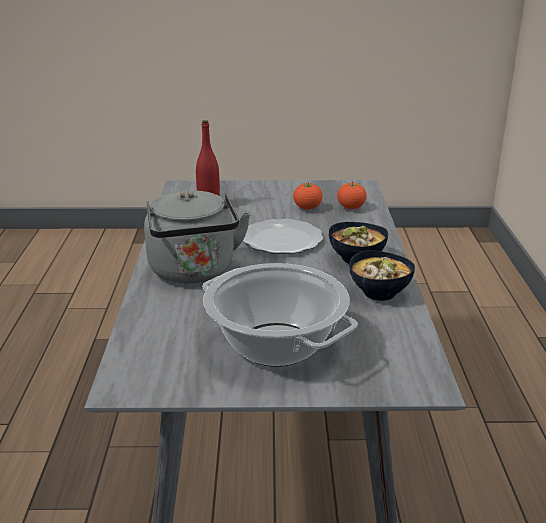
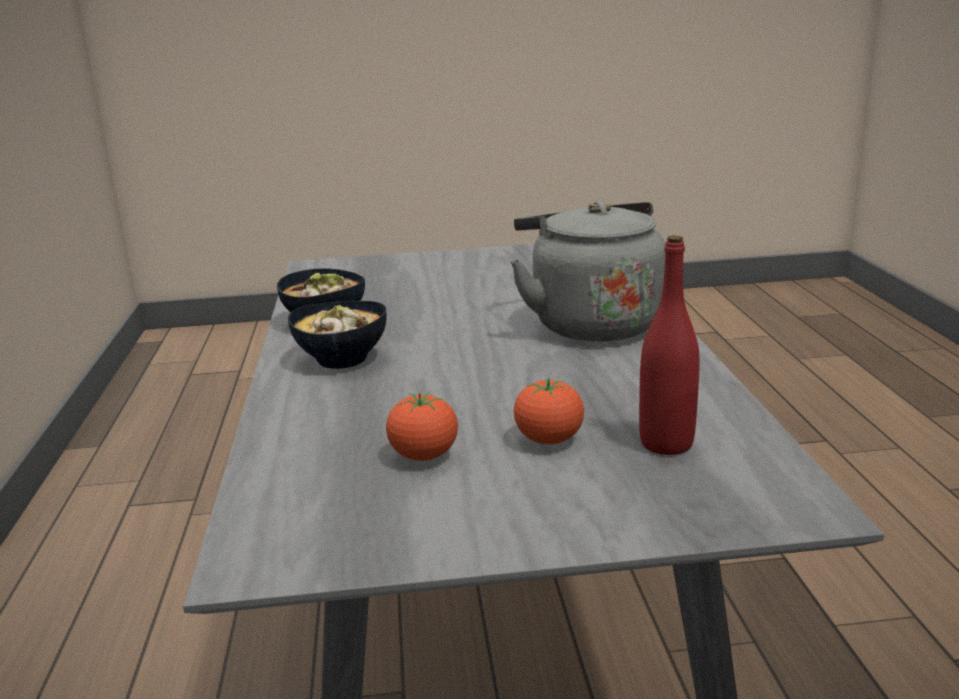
camera: 175 degrees right, 5 degrees down
(275, 345) = (456, 275): cooking pot -> none
(283, 240) = (468, 379): plate -> none
(351, 208) = (316, 467): tomato -> tomato (549, 440)

